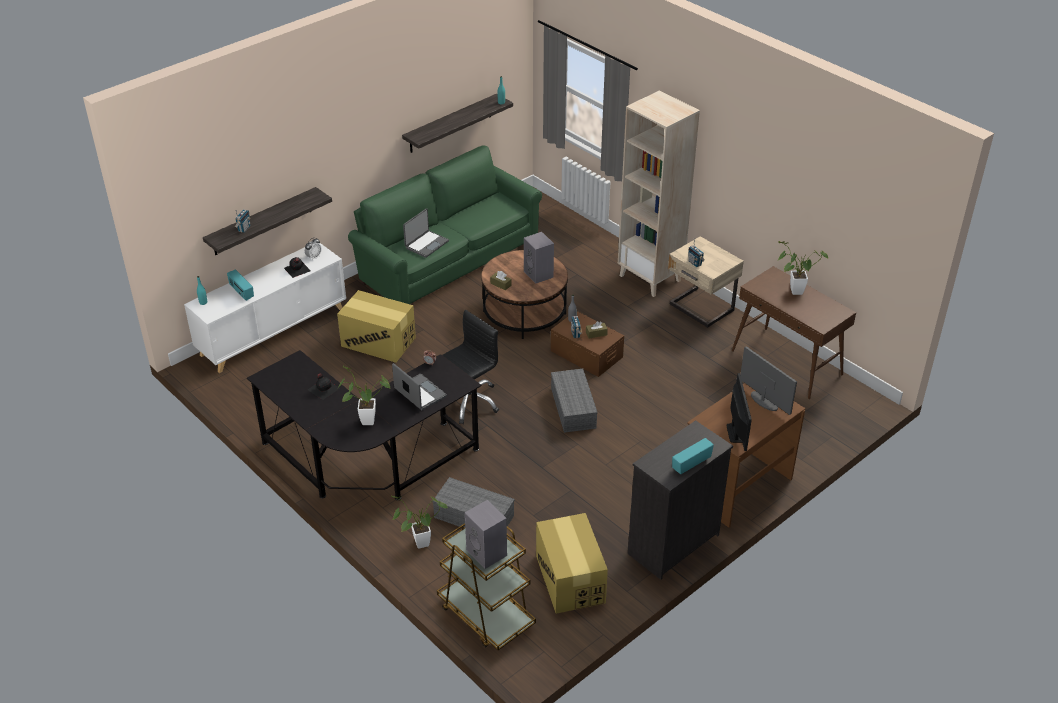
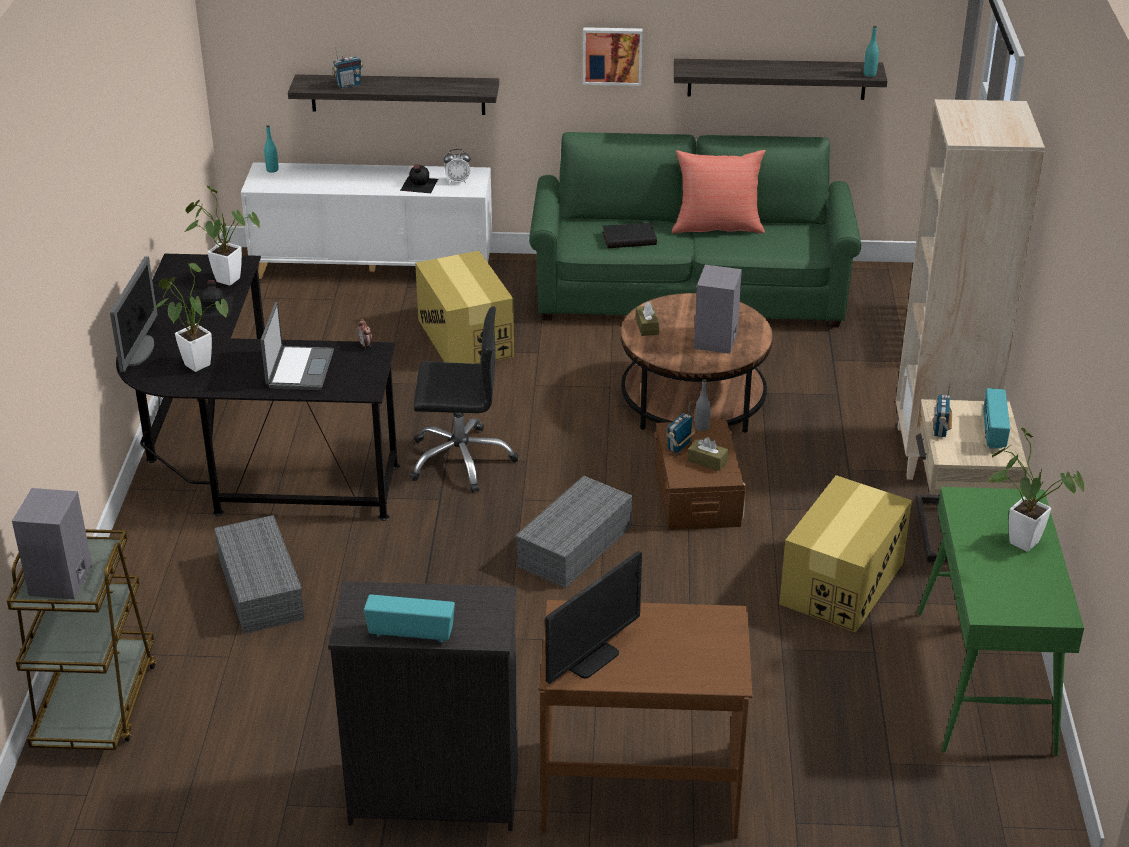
camera: 45 degrees right, 5 degrees down
(241, 292) = (324, 179): radio -> radio (993, 432)
(372, 146) = (612, 55): none -> picture
(418, 544) = (157, 576): potted plant -> potted plant (223, 278)
(426, 244) = (629, 238): laptop -> black book
(456, 217) = (717, 227): none -> red pillow
(570, 579) = (246, 738): cardboard box -> cardboard box (841, 584)
(764, 401) = (703, 645): monitor -> monitor (139, 351)
(787, 363) = (985, 682): brown console table -> green console table

